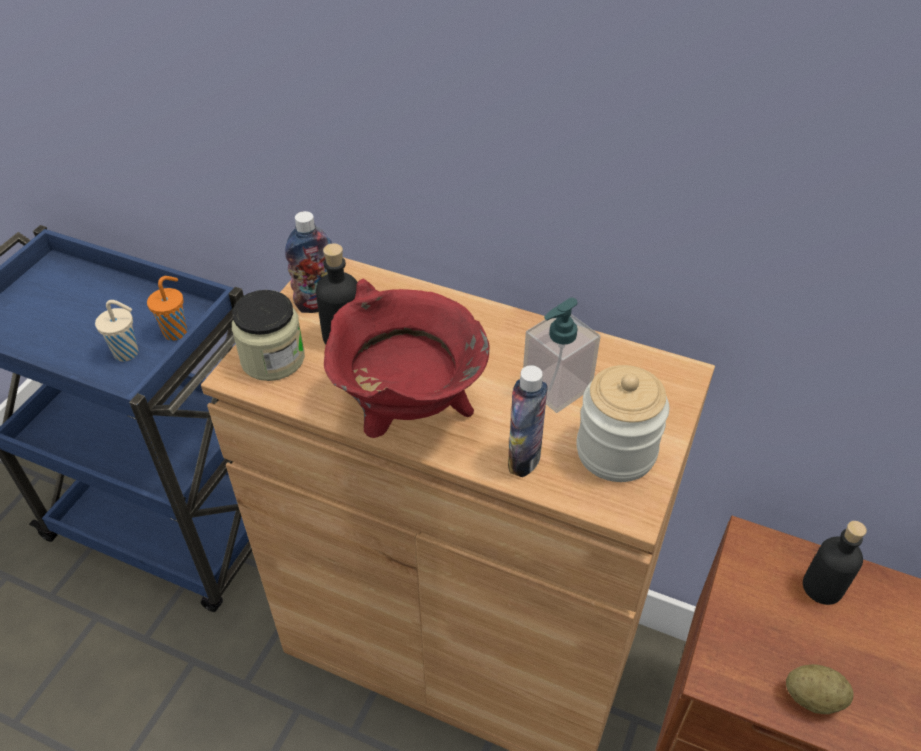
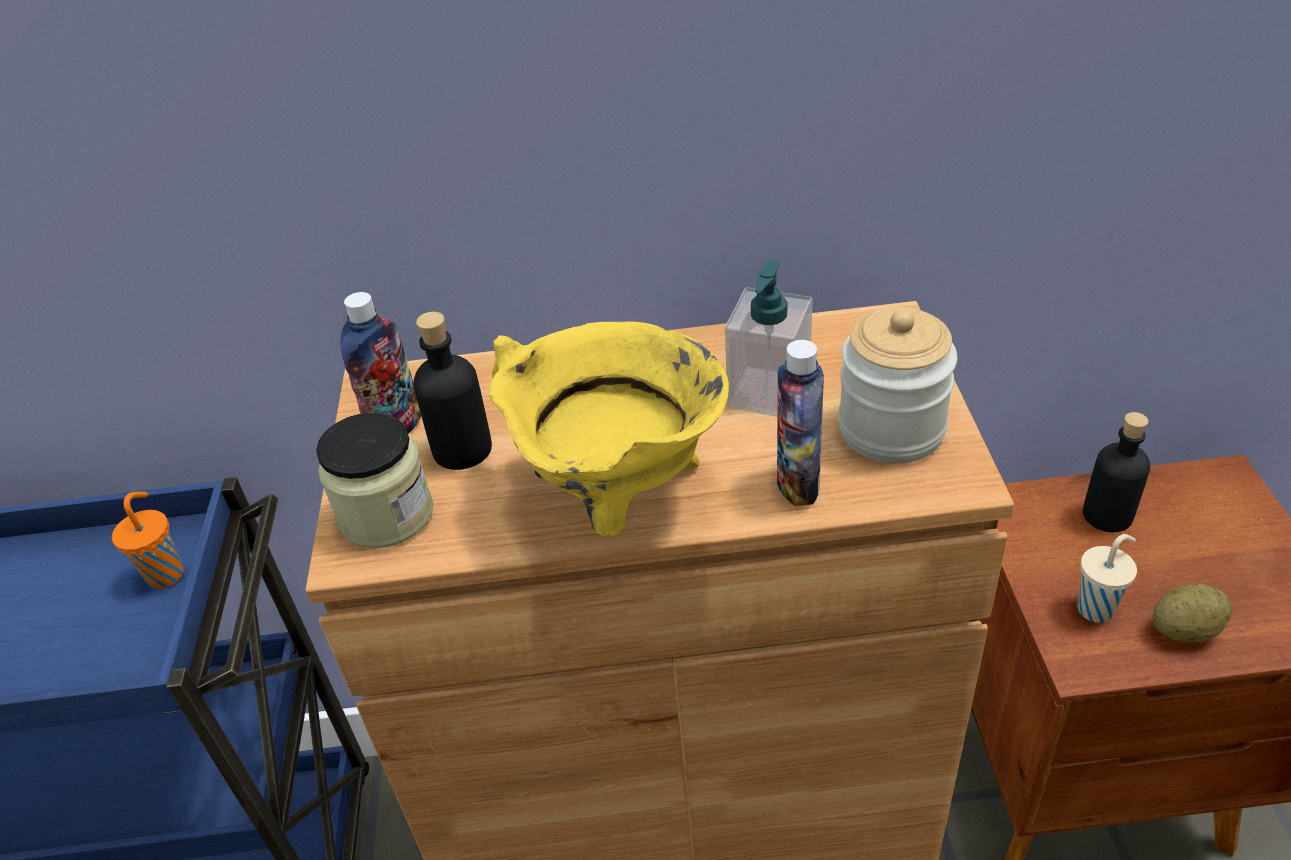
camera: 25 degrees left, 5 degrees down
(128, 353) = (109, 632): beige cup -> beige cup (1097, 608)
(409, 413) = (619, 497): red cooking pot -> yellow cooking pot

